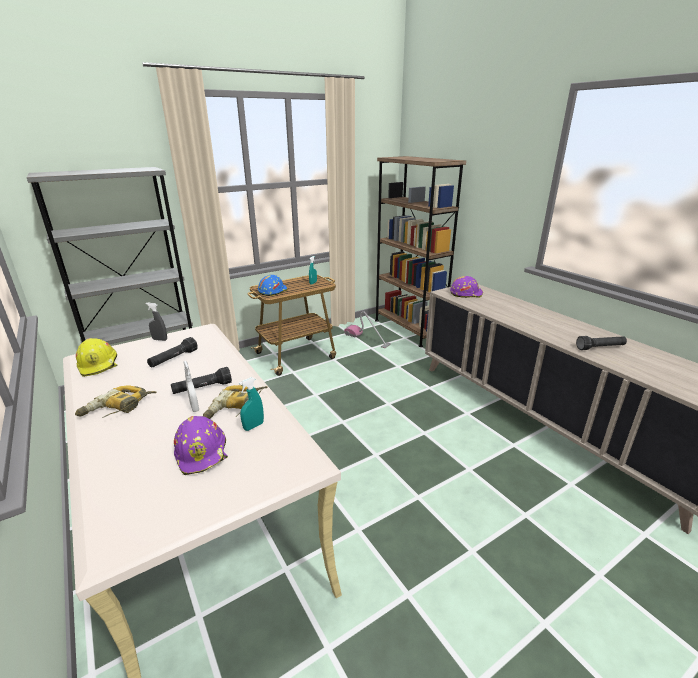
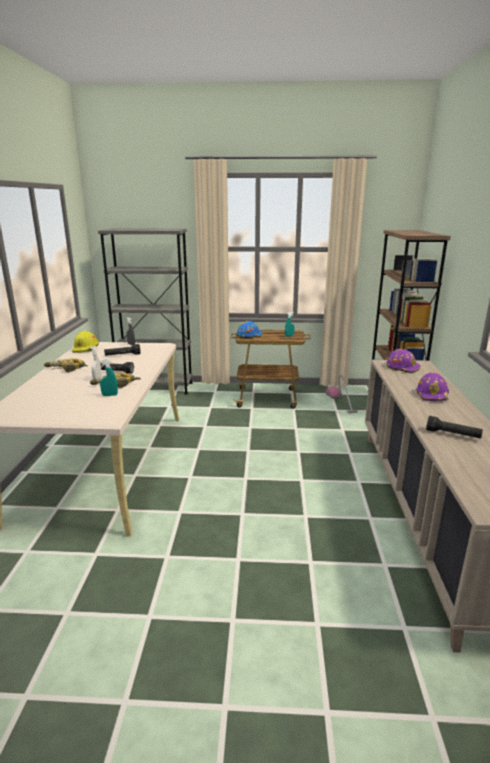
camera: 35 degrees right, 5 degrees down
(202, 453) = (71, 397): purple hard hat -> purple hard hat (432, 395)

